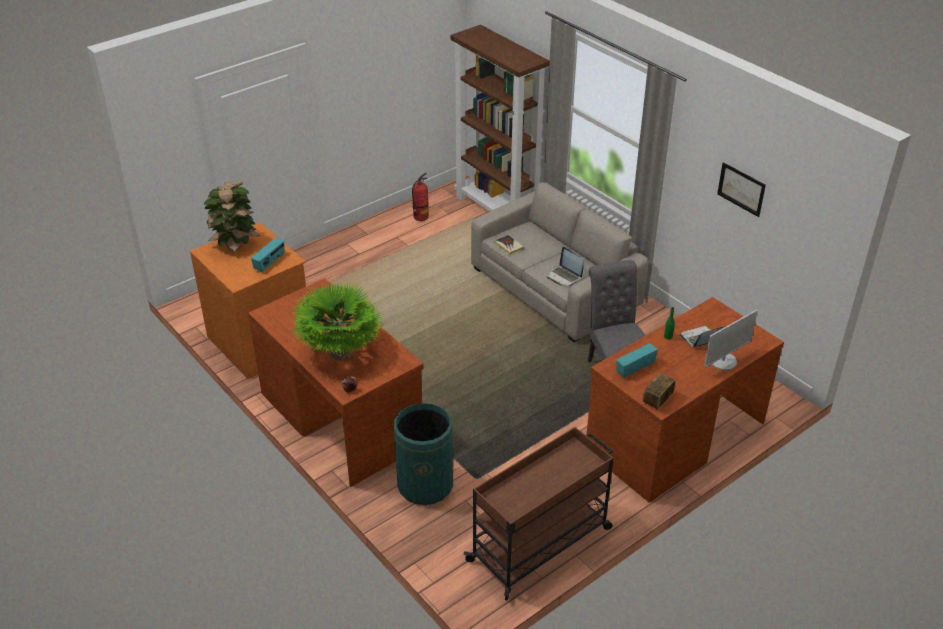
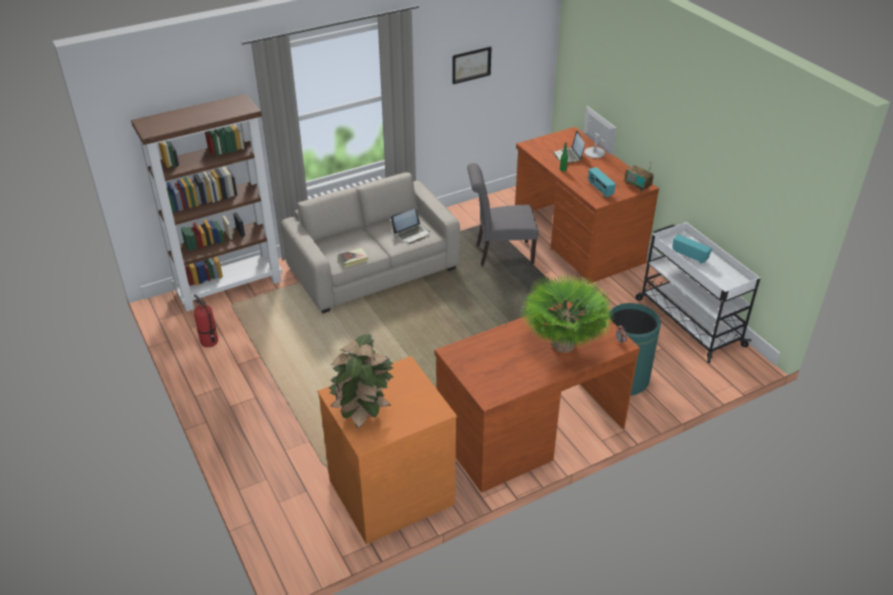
camera: 80 degrees left, 0 degrees up
(270, 263) = (407, 383): radio -> radio (689, 256)
(541, 543) = (688, 321): brown cart -> white cart

